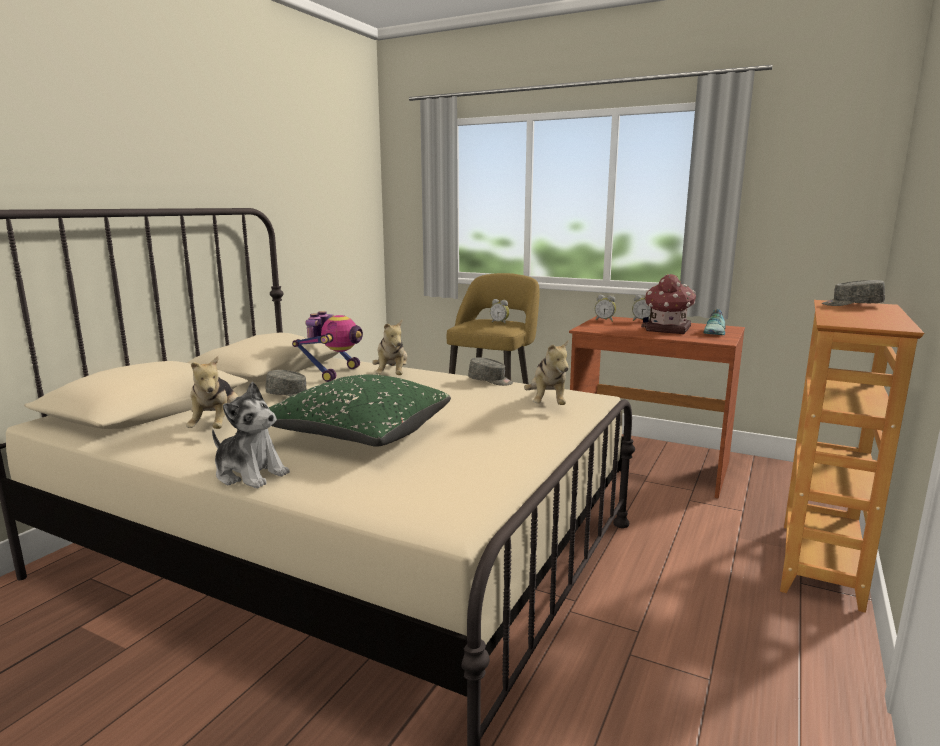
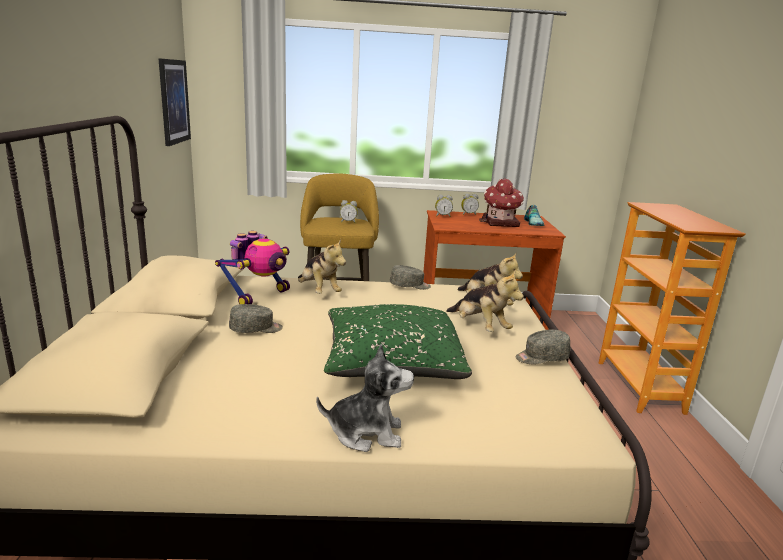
camera: 30 degrees left, 5 degrees up
(217, 427) = (242, 384): plush toy -> plush toy (479, 327)
(334, 373) = (259, 296): toy robot -> toy robot turned 45 degrees clockwise
(356, 205) = (174, 101): none -> picture
(851, 305) = (659, 207): grey cap -> grey cap (541, 358)

